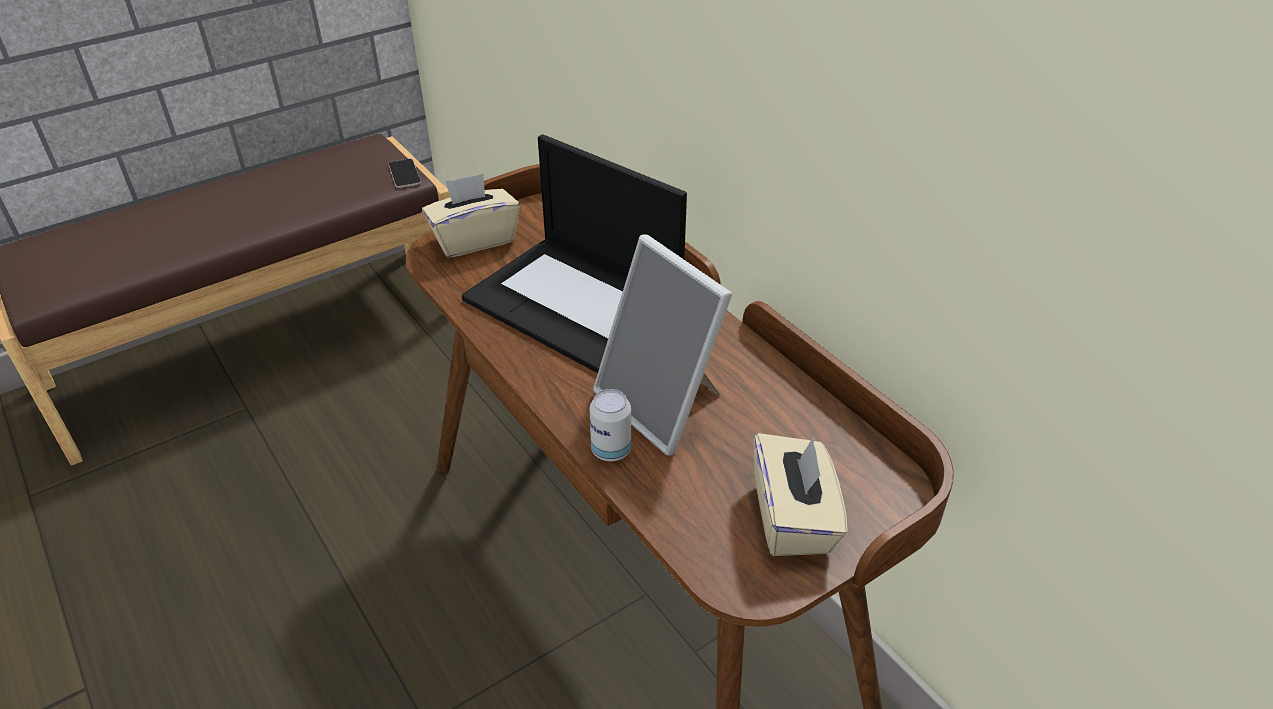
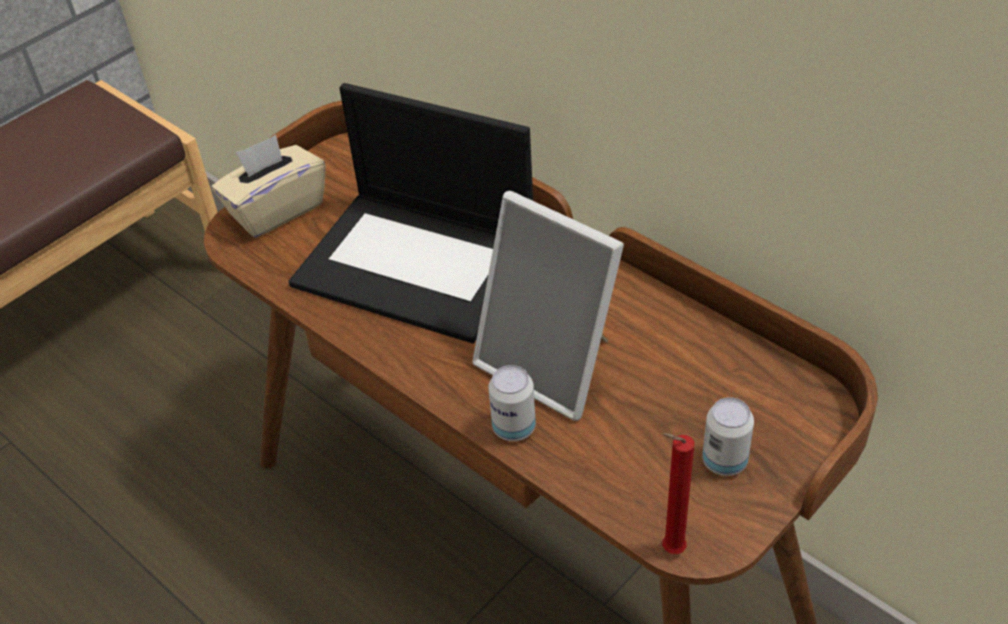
camera: 10 degrees left, 5 degrees up
(404, 174) = (137, 128): phone -> none
(716, 585) = (669, 550): none -> red candle
(793, 518) = (724, 461): beige tissue box -> can

